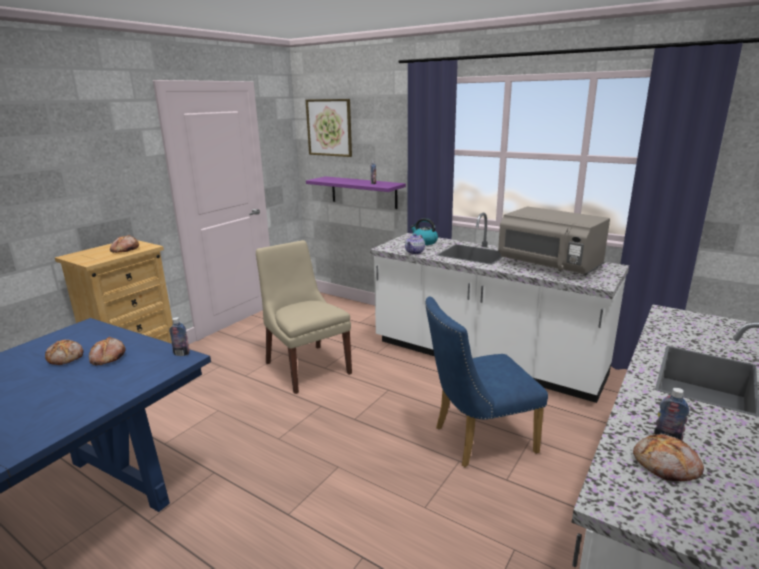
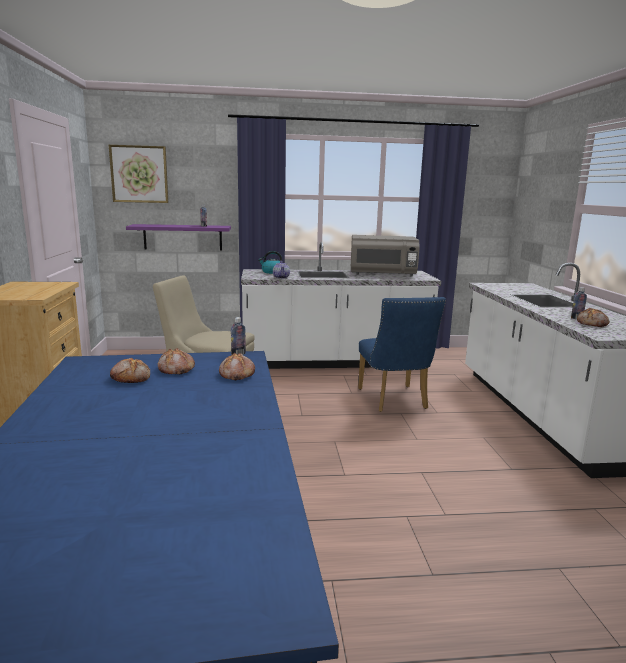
camera: 40 degrees left, 5 degrees down
(125, 250) = (42, 287): bread -> bread (236, 374)
(477, 440) = (394, 401): blue chair -> blue chair turned 45 degrees counterclockwise

